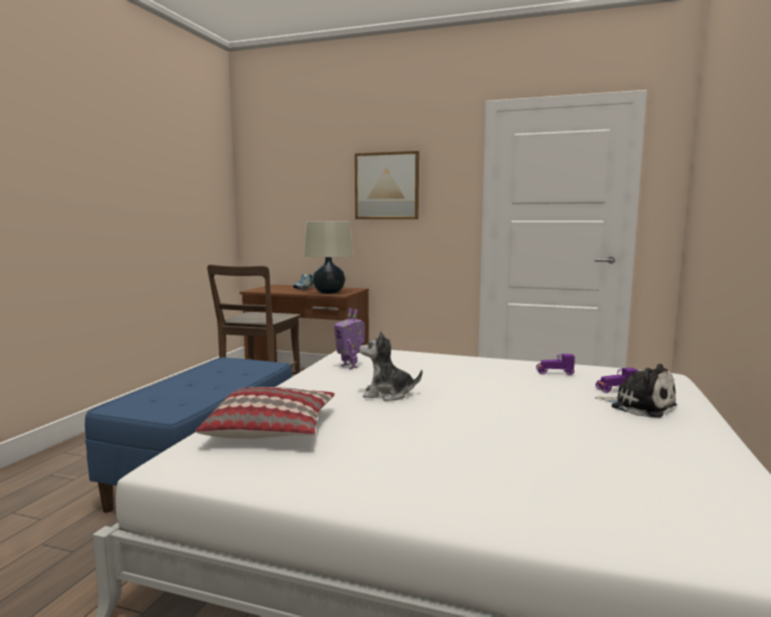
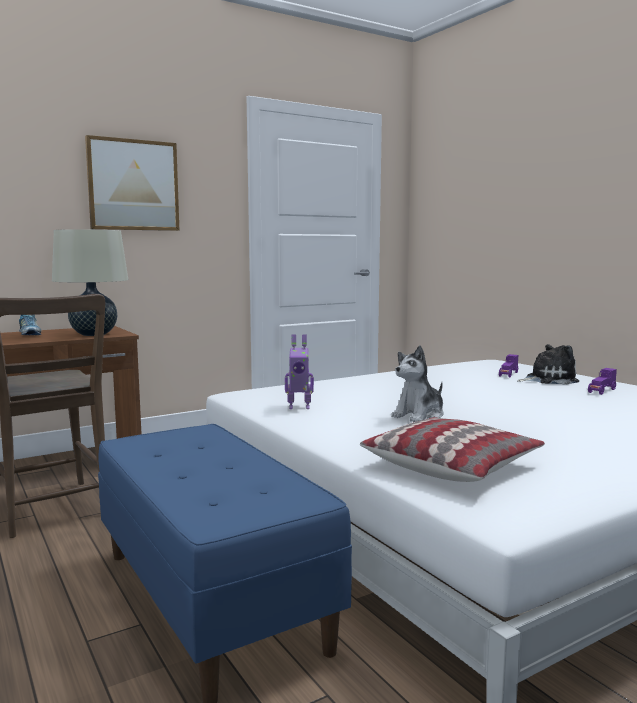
camera: 50 degrees left, 0 degrees up
(554, 373) = (445, 373): purple toy car -> purple toy car (602, 391)

